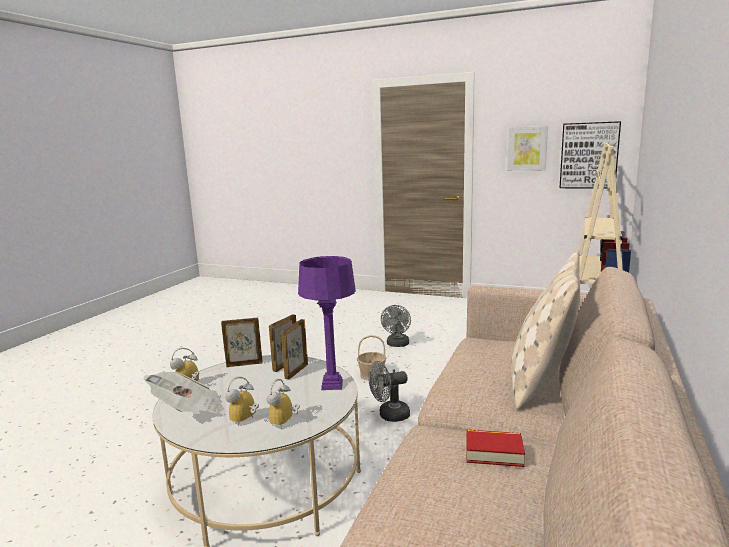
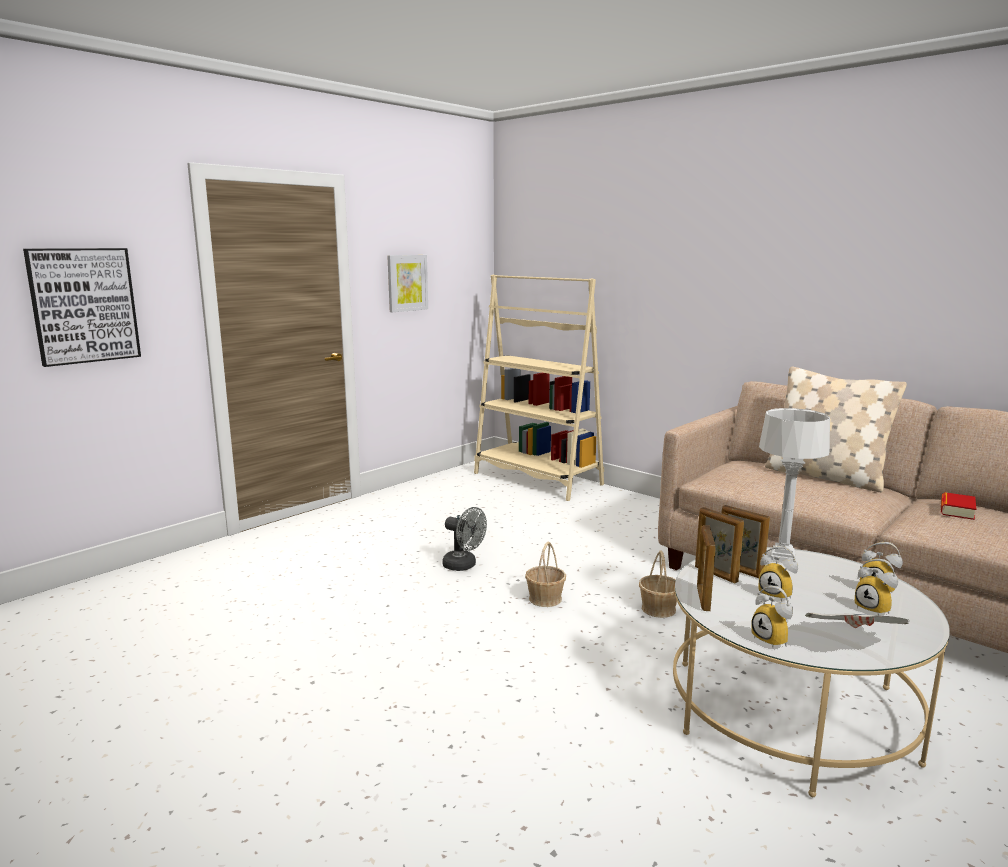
camera: 70 degrees left, 0 degrees up
(259, 385) = (777, 594): none -> alarm clock
(332, 384) = (782, 557): purple table lamp -> grey table lamp
(389, 415) = (658, 609): grey fan -> basket
(589, 155) = (460, 289): picture -> picture (84, 305)

